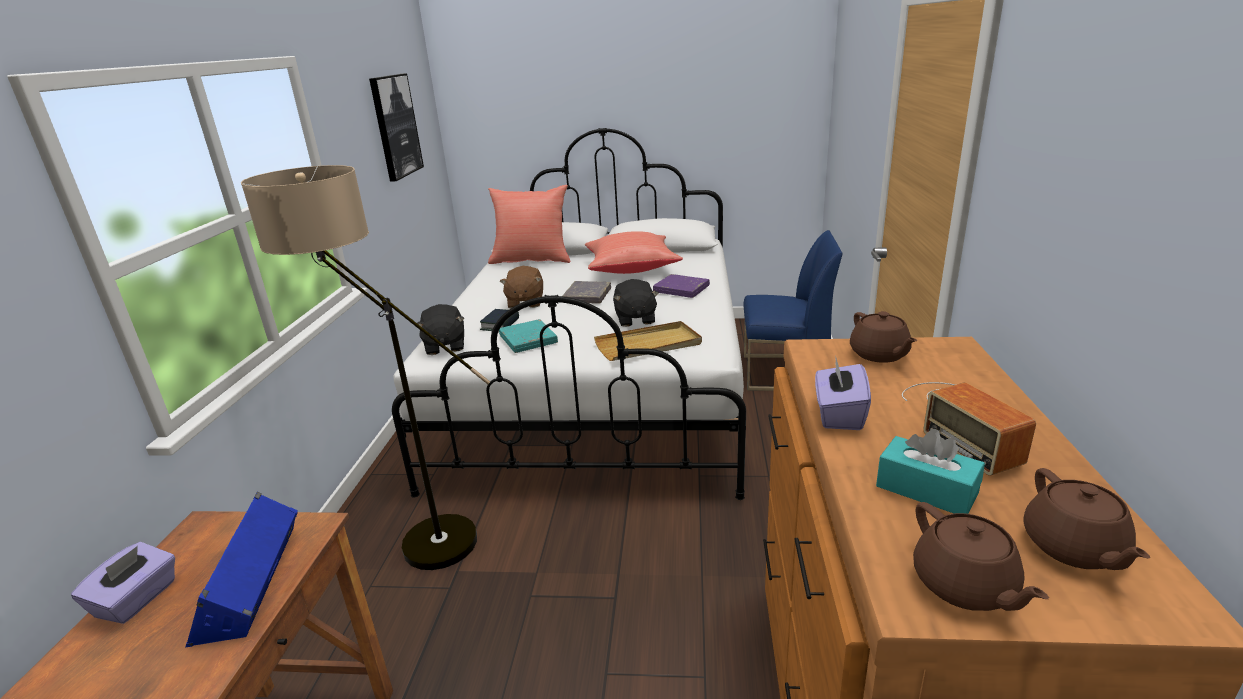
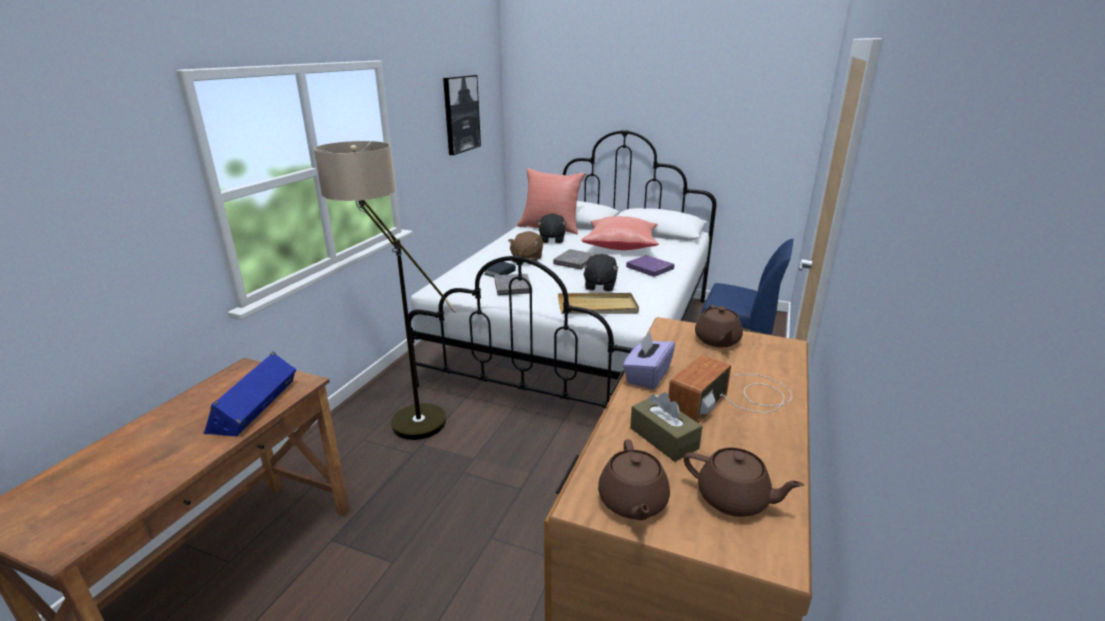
camera: 15 degrees right, 0 degrees up
(138, 599) = (192, 401): purple tissue box -> none
(444, 346) = (453, 282): black plush toy -> black plush toy (551, 239)
(528, 340) = (513, 287): turquoise book -> grey book
(926, 490) = (663, 438): turquoise tissue box -> brown tissue box
(960, 421) = (734, 399): radio -> radio turned 45 degrees clockwise
(1073, 548) = (734, 499): brown teapot -> brown teapot turned 75 degrees counterclockwise

